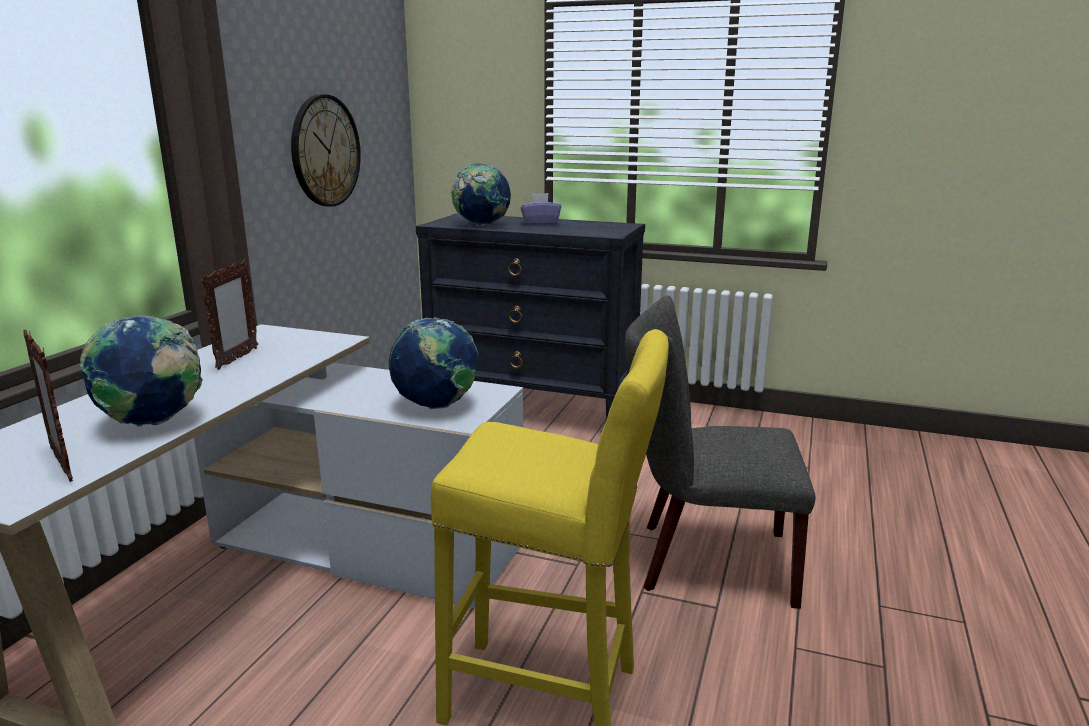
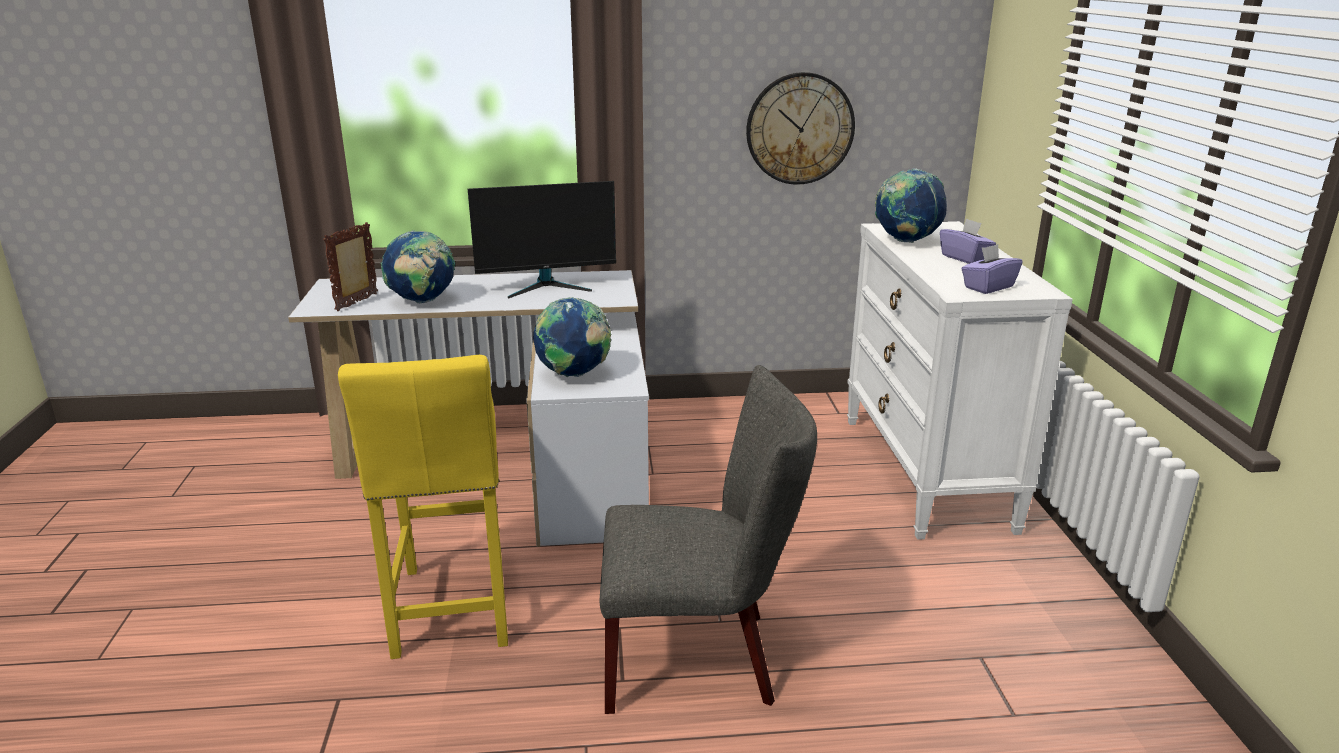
camera: 65 degrees right, 5 degrees up
(237, 359) = (547, 286): picture frame -> monitor
(533, 408) = (926, 472): black dresser -> white dresser
(605, 229) = (988, 287): none -> purple tissue box
(705, 561) = (700, 658): grey chair -> grey chair turned 105 degrees clockwise

